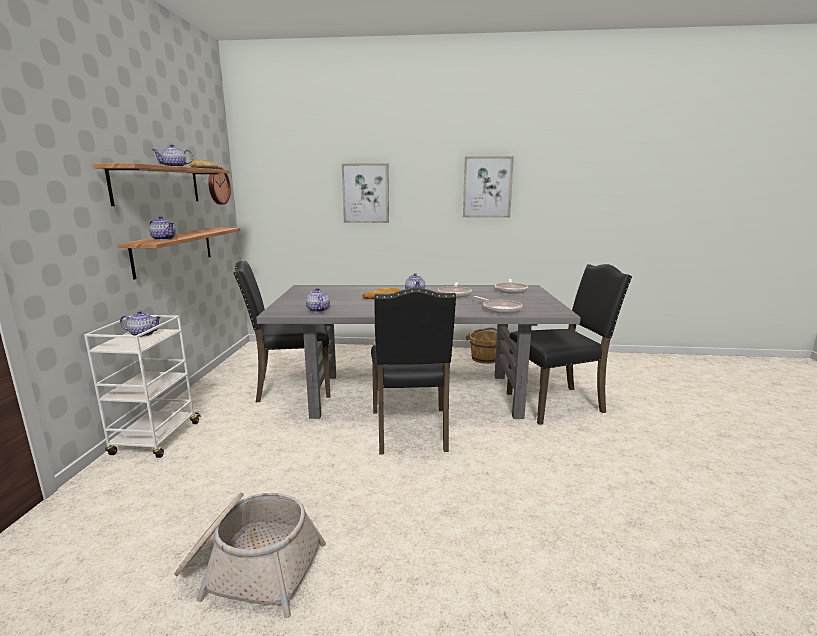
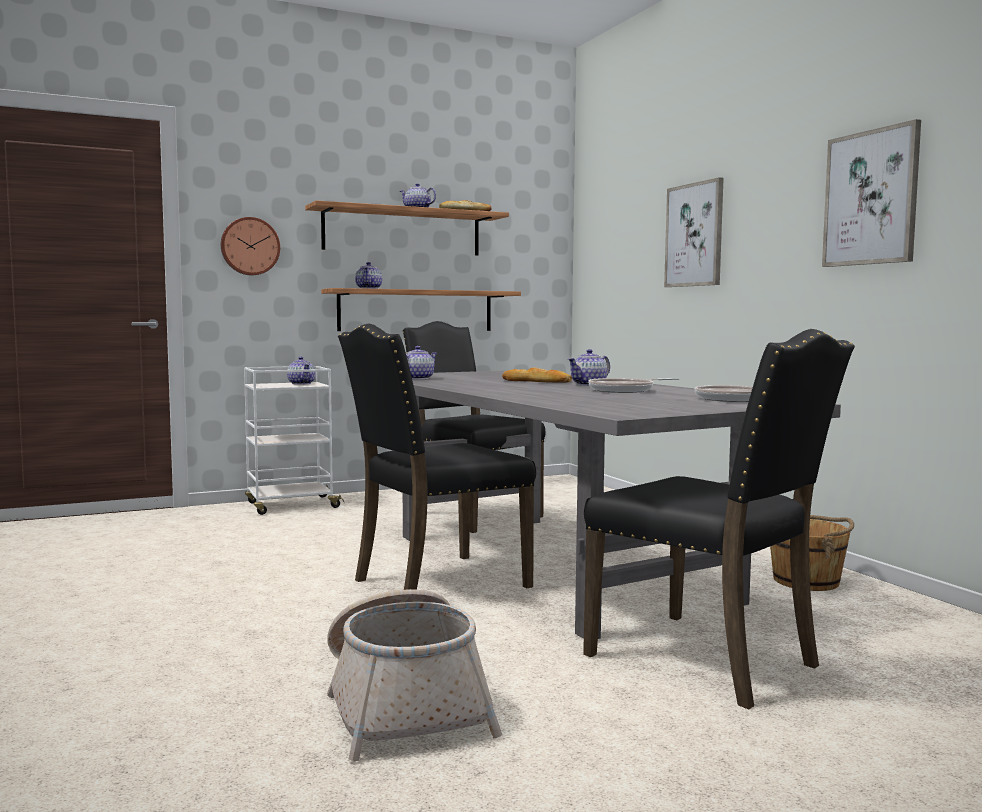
camera: 60 degrees right, 10 degrees down
(217, 186) = (529, 238): wall clock -> wall clock (250, 246)
(251, 567) = (111, 578): basket -> basket (405, 704)
(500, 309) = (573, 401): frying pan -> none

